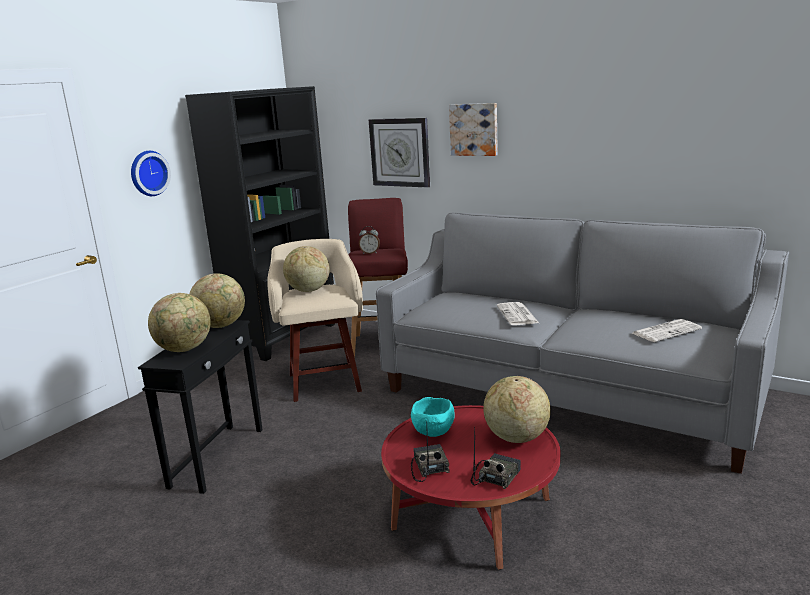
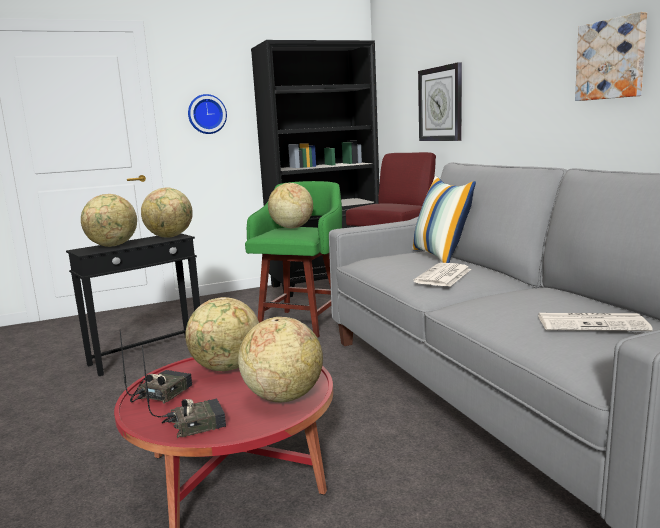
camera: 35 degrees right, 5 degrees down
(324, 381) = (302, 322): beige stool -> green stool
(370, 253) = (379, 204): alarm clock -> none
(434, 433) = (226, 368): turquoise bowl -> globe
(474, 129) = (499, 69): picture -> picture (612, 59)
(474, 296) = (441, 256): none -> pillow

